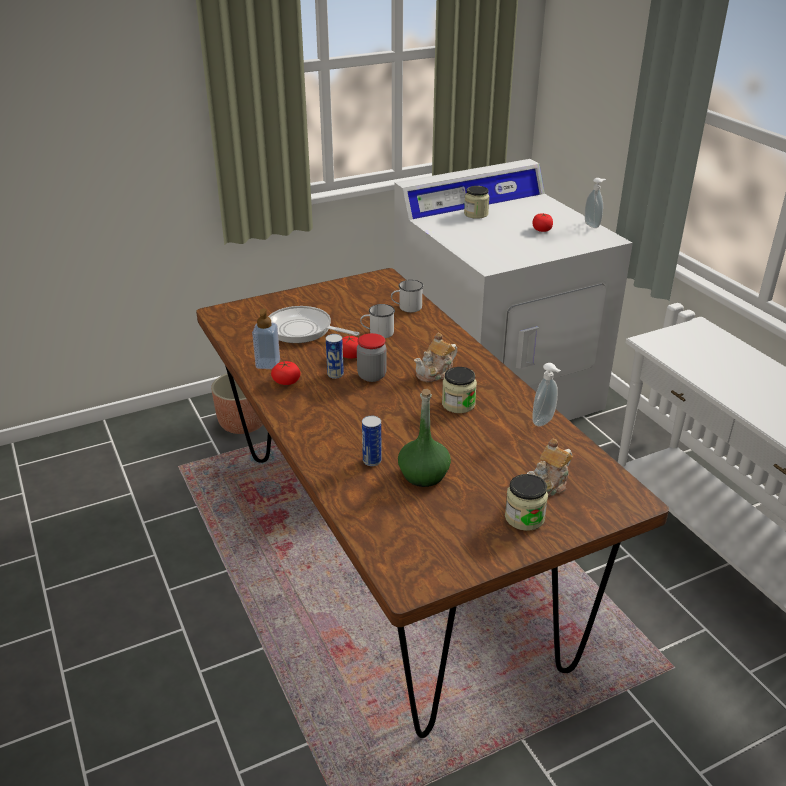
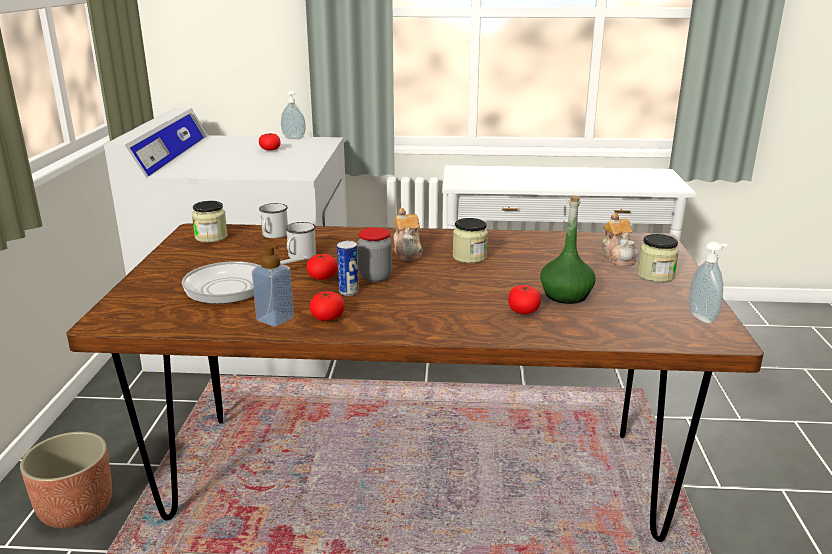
camera: 60 degrees left, 10 degrees down
(372, 461) = (523, 311): can -> tomato
(476, 214) = (194, 158): jar -> jar (211, 237)
(544, 422) = (530, 237): soap dispenser -> soap dispenser (703, 317)

